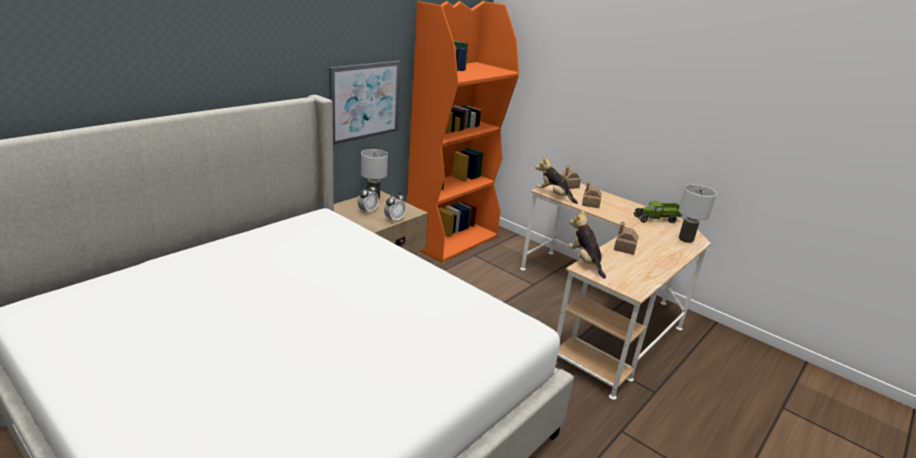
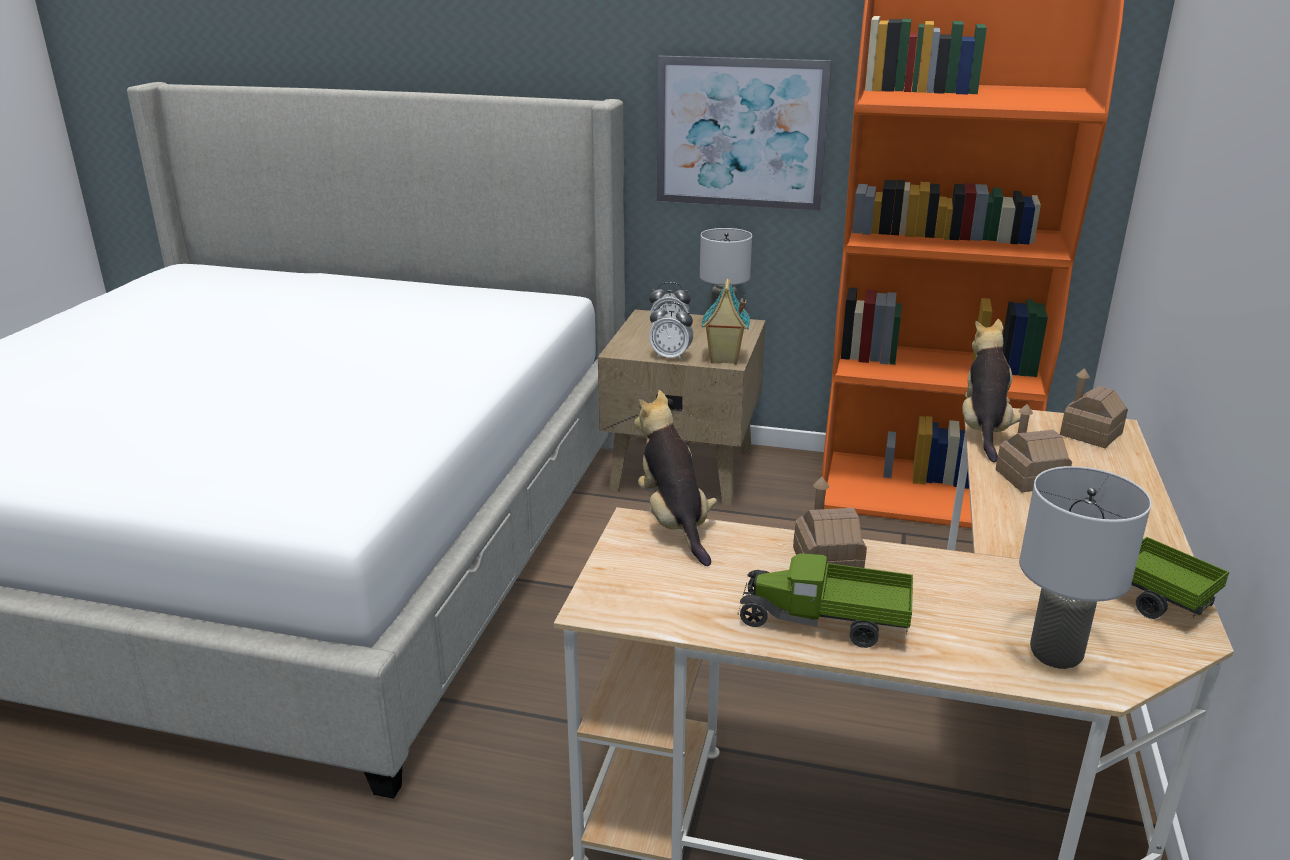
camera: 65 degrees right, 0 degrees up
(411, 211) = (723, 359): none -> toy house
(585, 262) = (674, 522): plush toy -> plush toy turned 60 degrees counterclockwise
(658, 261) = (824, 622): none -> toy truck

